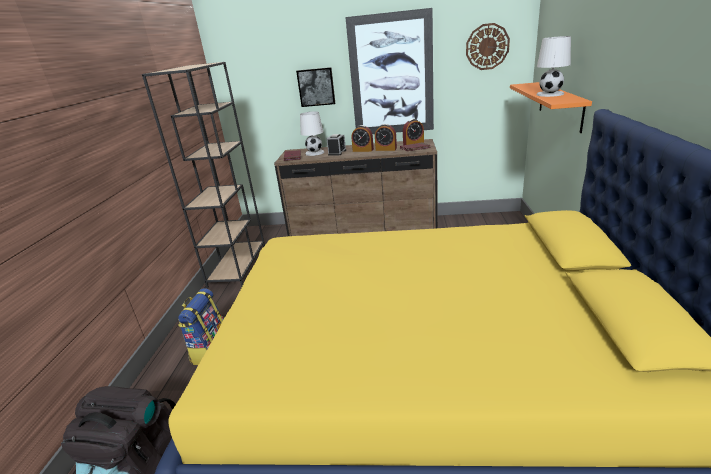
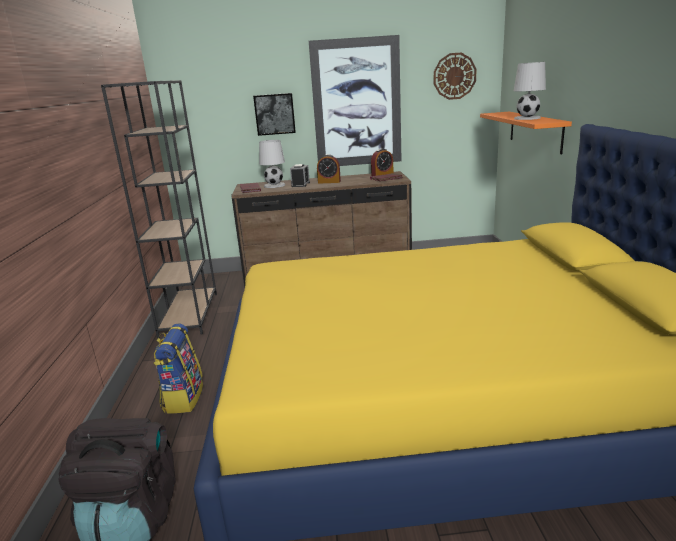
camera: 10 degrees left, 5 degrees down
(386, 149) = (354, 180): alarm clock -> none

